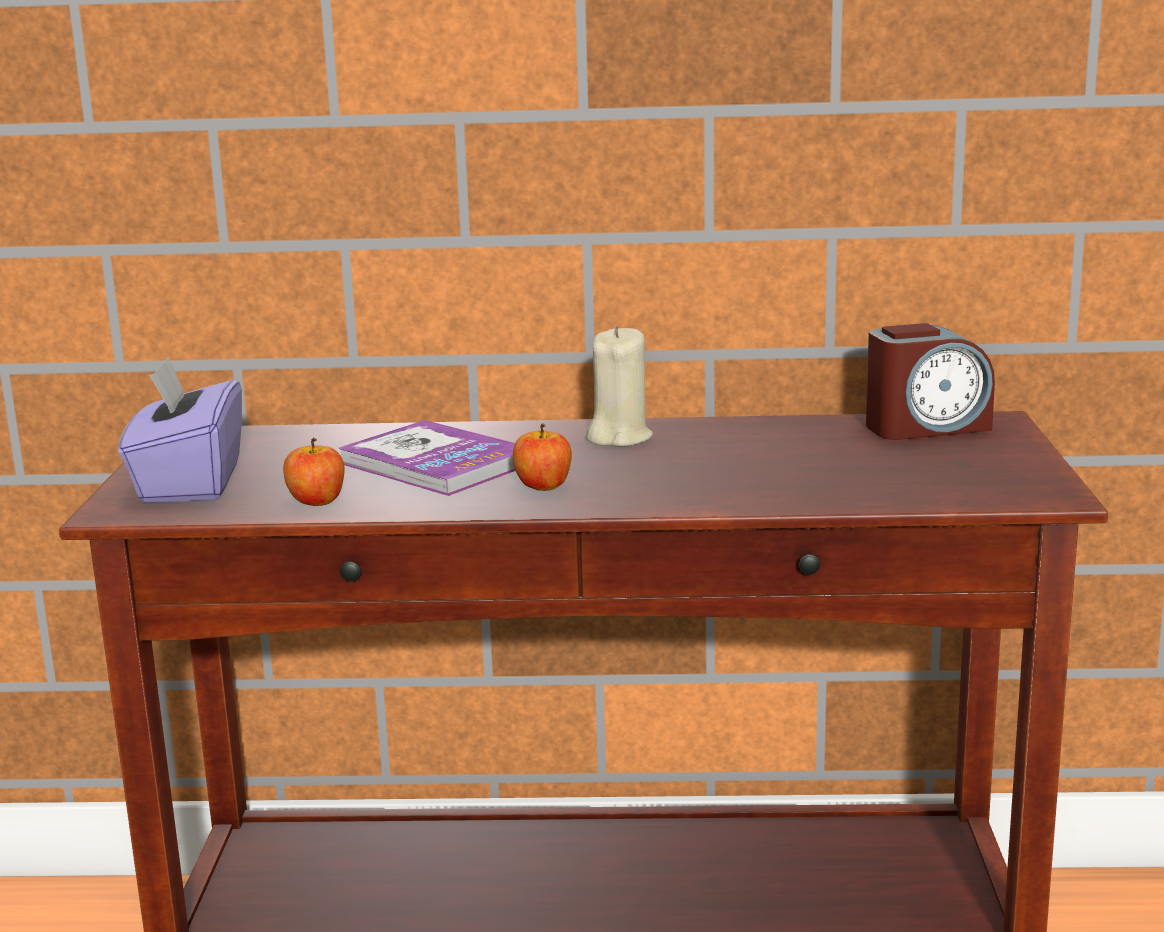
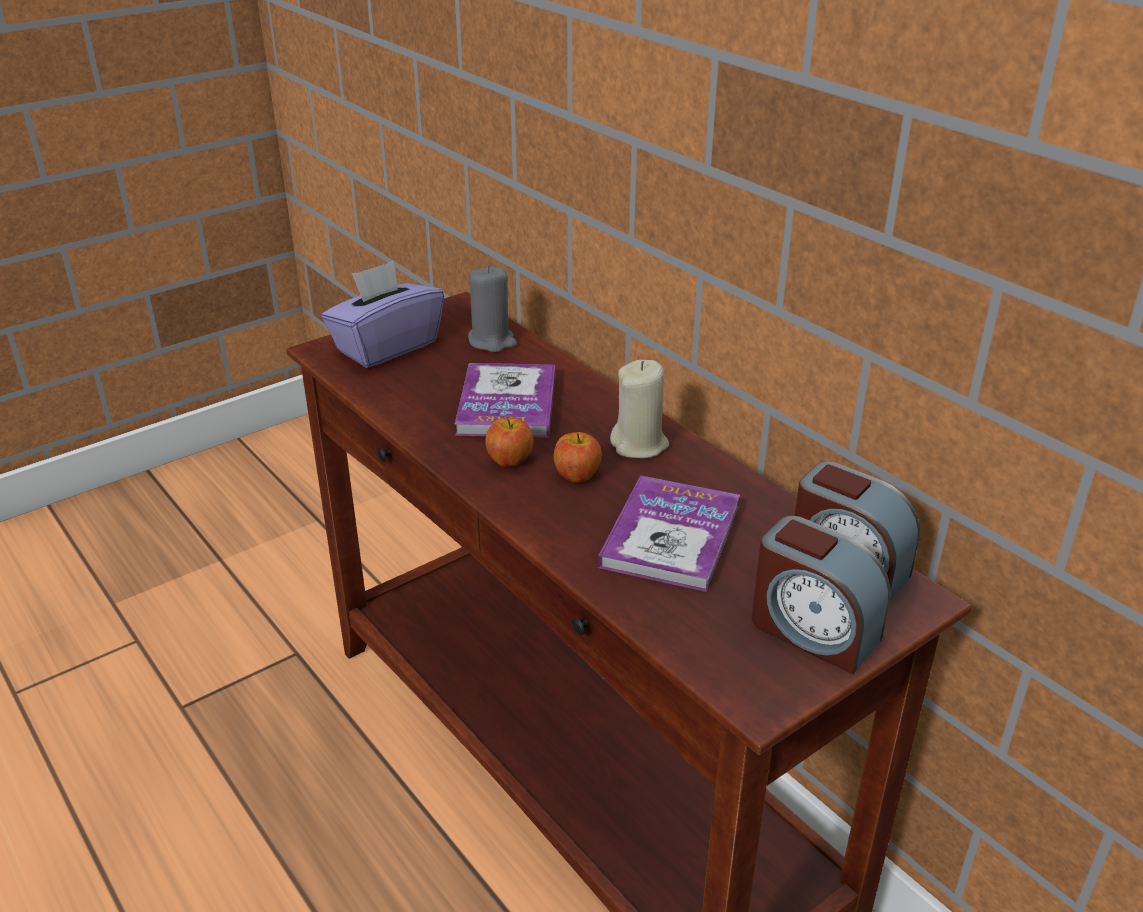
camera: 50 degrees right, 15 degrees up
(296, 440) = (492, 341): none -> grey candle
(316, 501) = (398, 398): apple -> apple (577, 475)
(783, 463) = (671, 536): none -> book
(989, 457) = (812, 631): none -> alarm clock

